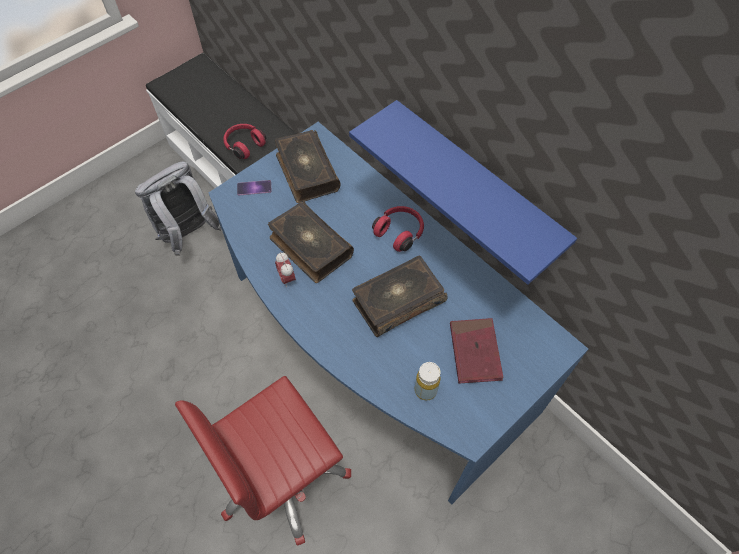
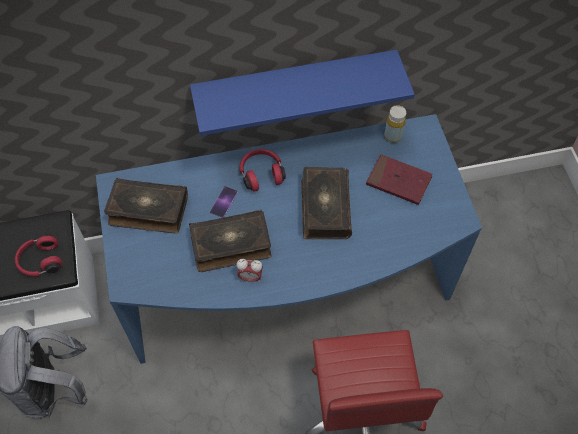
camera: 60 degrees left, 0 degrees up
(254, 188) = (134, 260): phone -> phone (223, 202)
(425, 390) = (411, 229): yellow bottle -> yellow bottle (393, 136)

